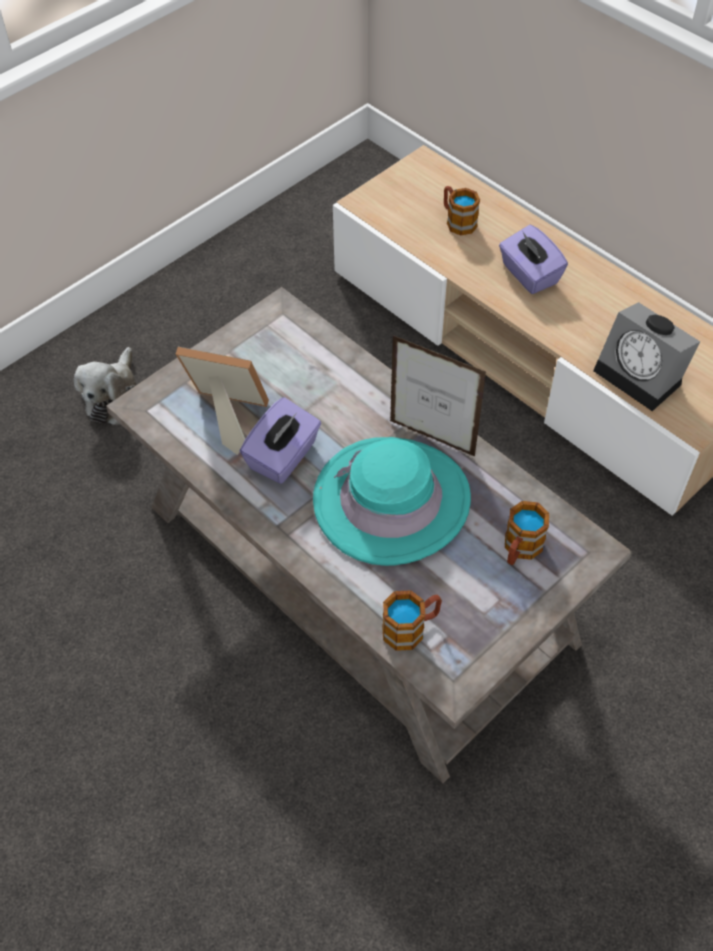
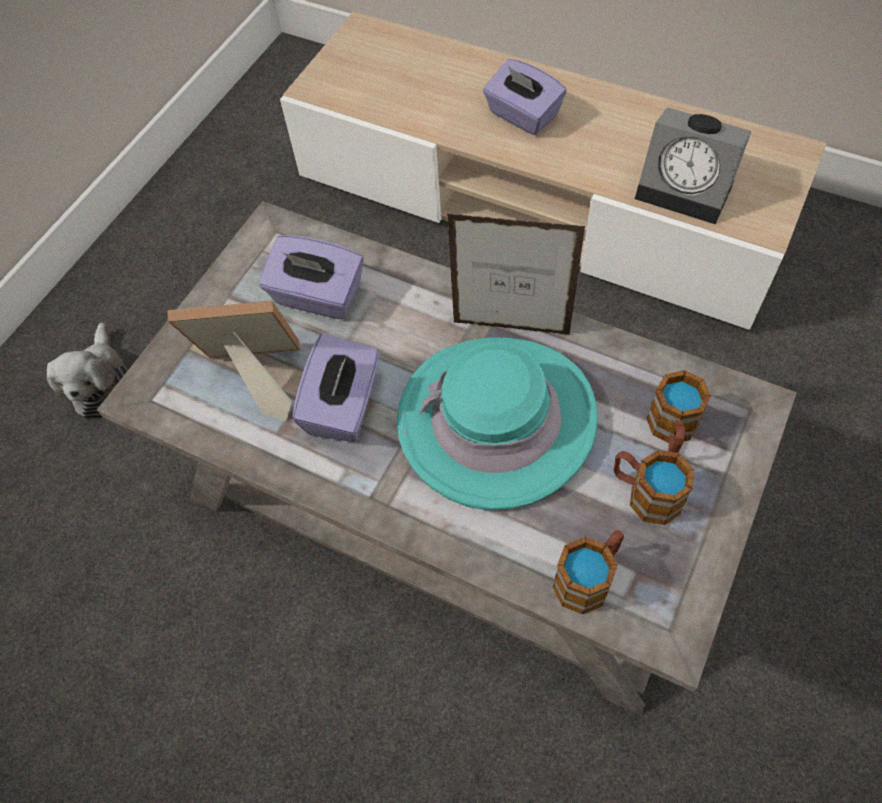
camera: 15 degrees left, 5 degrees up
(295, 372) = (317, 297): none -> purple tissue box
(457, 221) = (422, 80): mug -> mug (644, 494)

